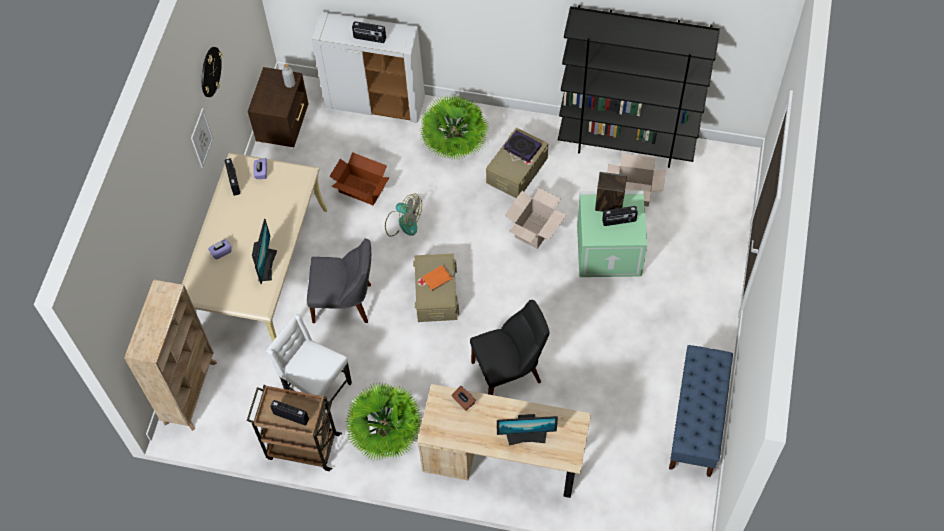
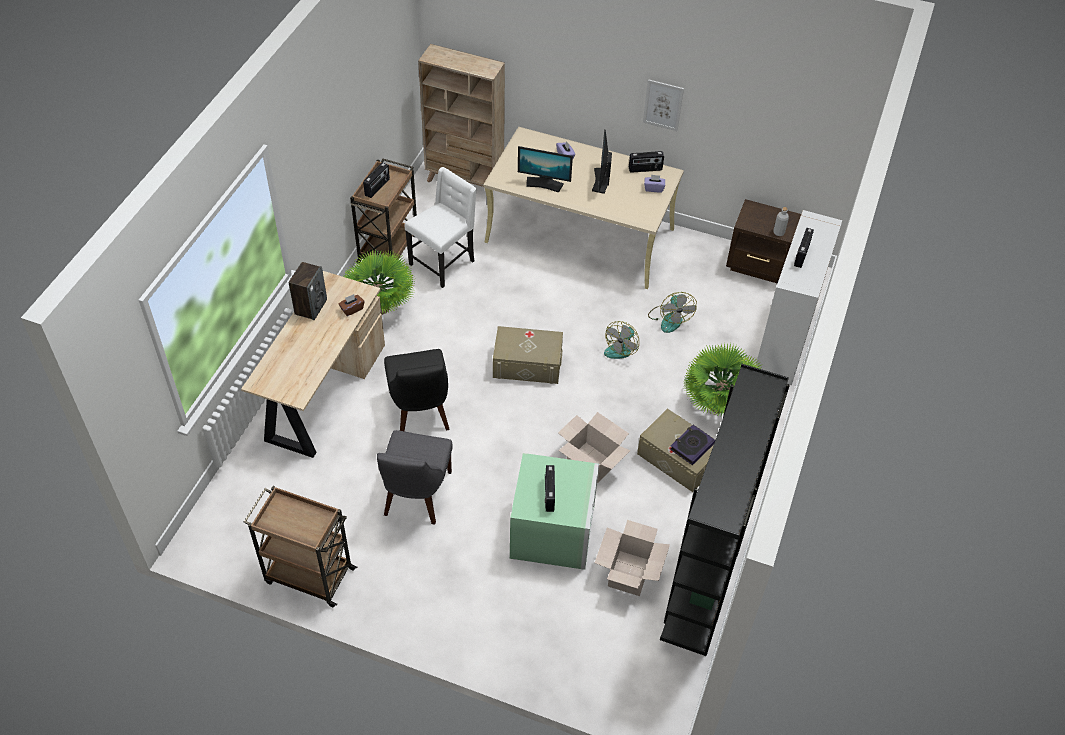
camera: 95 degrees right, 10 degrees down
(210, 71) = (721, 86): wall clock -> none
(345, 303) = (533, 292): grey chair -> grey chair (416, 496)
(361, 189) = (669, 318): cardboard box -> fan
(438, 278) = (530, 347): orange book -> none
(526, 435) = (297, 352): monitor -> monitor (601, 180)
(608, 204) = (574, 489): speaker -> speaker (310, 307)
(696, 421) = (308, 575): blue bench -> brown cart

